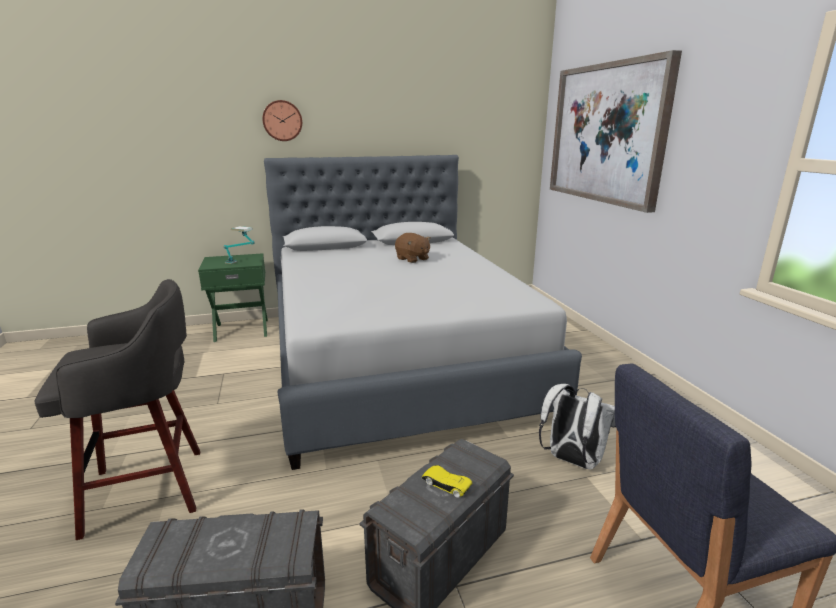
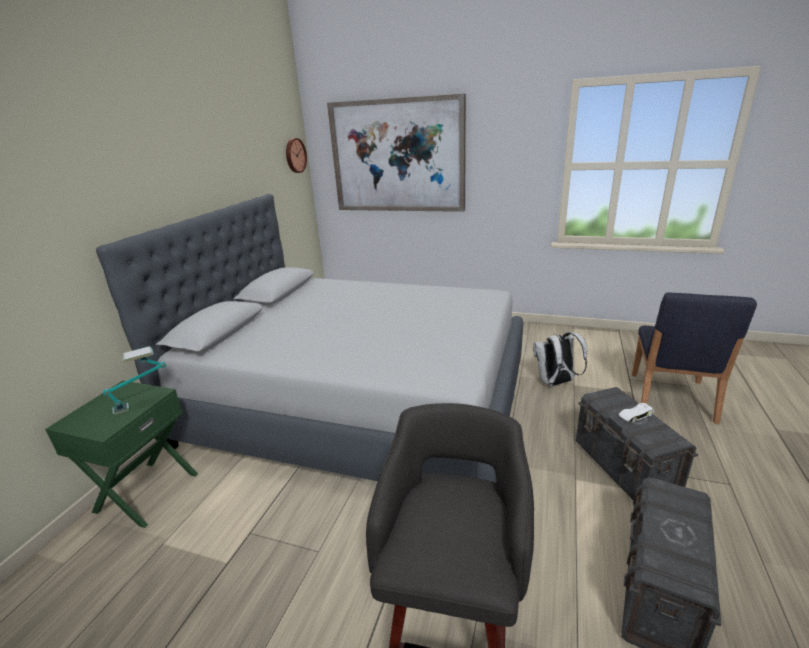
camera: 55 degrees left, 5 degrees up
(282, 120) = (95, 188): wall clock -> wall clock (295, 155)
(412, 259) = (335, 305): brown plush toy -> none
(446, 484) = (635, 415): yellow toy car -> white toy car

